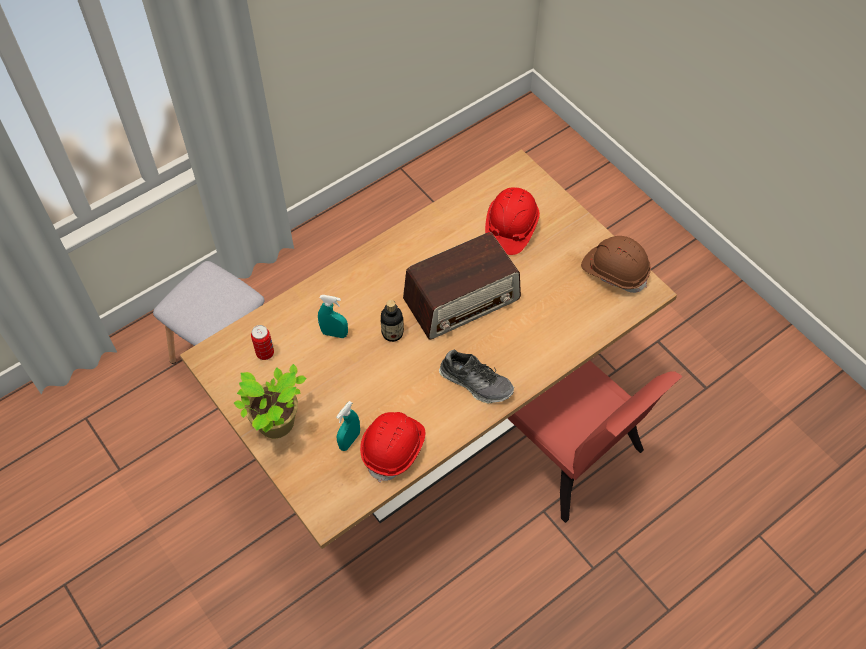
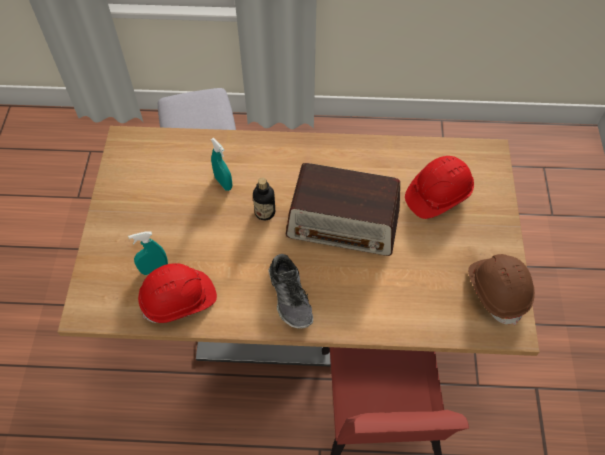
camera: 40 degrees right, 0 degrees up
(265, 353) = (163, 163): can -> none
(277, 425) = (119, 220): potted plant -> none

